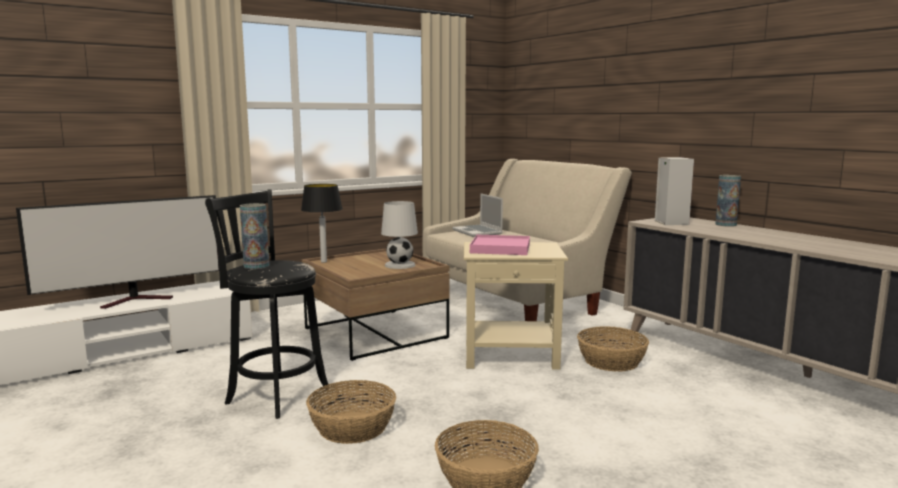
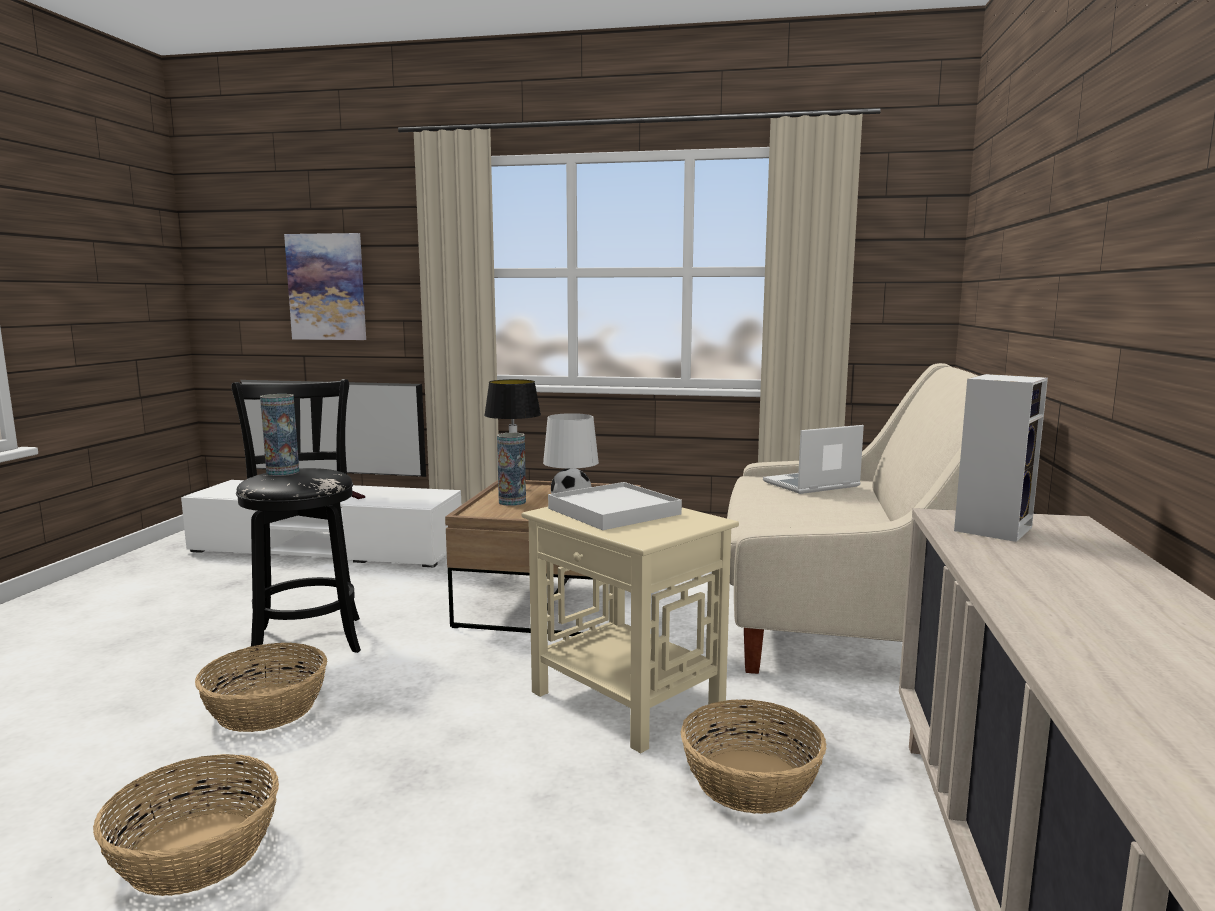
camera: 45 degrees right, 0 degrees up
(71, 115) = (327, 287): none -> picture
(478, 232) = (811, 485): laptop -> laptop turned 45 degrees clockwise
(500, 248) = (614, 511): pink tray -> white tray
(726, 224) = (1118, 562): vase -> vase (512, 502)

